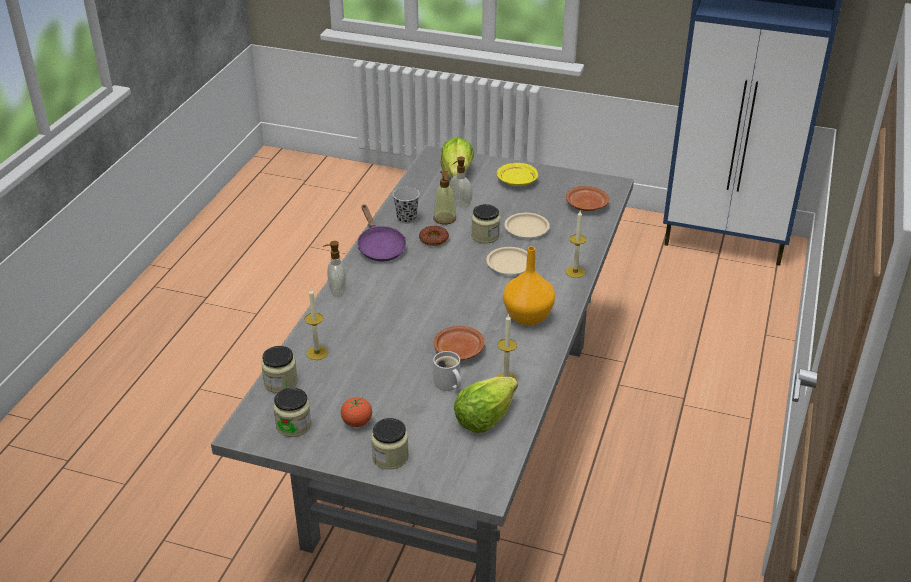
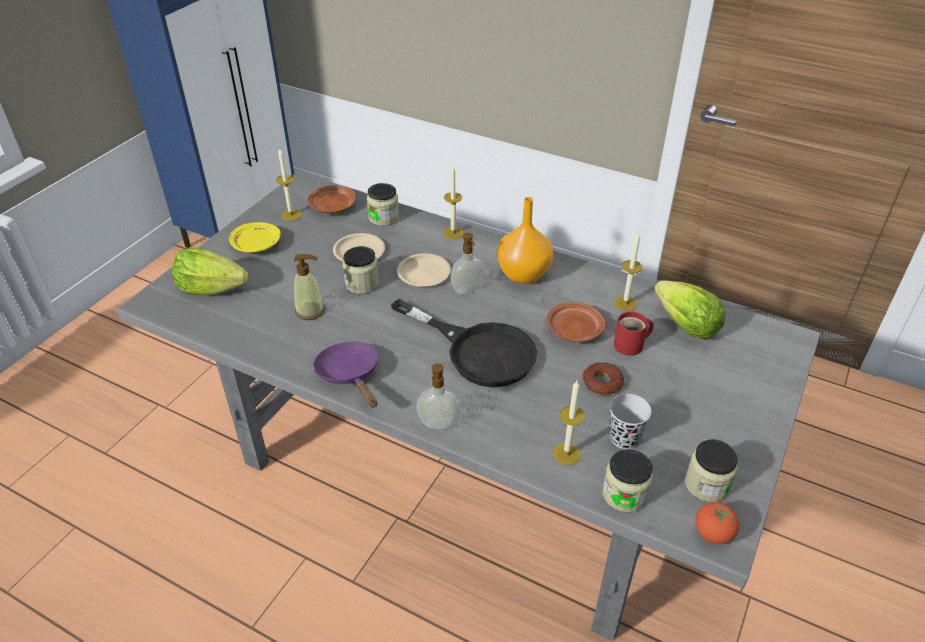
camera: 80 degrees left, 5 degrees up
(357, 422) = (697, 424): tomato -> tomato (713, 534)
(380, 247) = (350, 375): purple frying pan -> purple frying pan turned 105 degrees counterclockwise
(390, 457) = (751, 401): jar -> jar (384, 218)
(406, 218) = (294, 344): black cup -> black cup (624, 438)
(420, 301) = (478, 350): none -> black frying pan
(433, 239) = (351, 325): donut -> donut (602, 382)
(447, 384) = (631, 345): white mug -> red mug
(460, 204) = (284, 295): soap dispenser -> soap dispenser (468, 290)
(565, 188) = (291, 215): none -> candle

